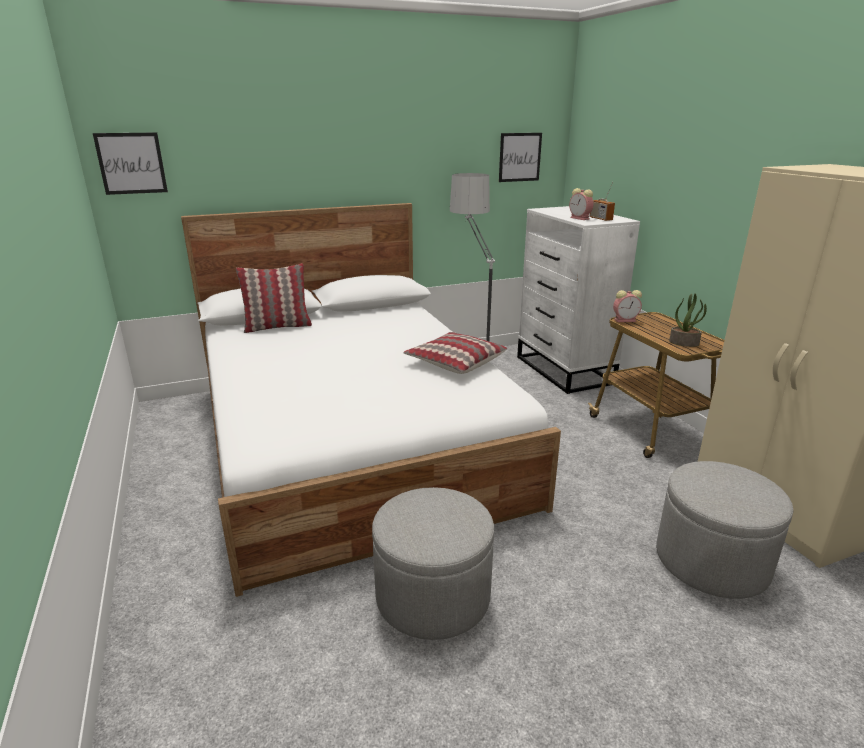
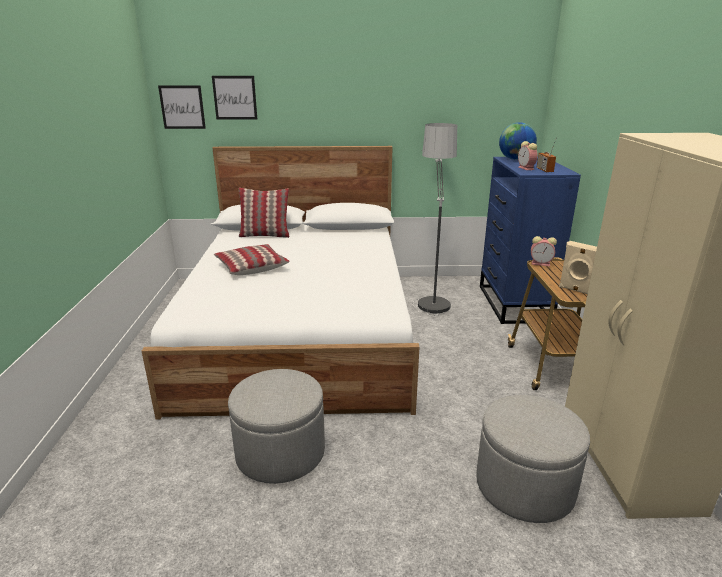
camera: 20 degrees right, 0 degrees up
(455, 362) = (368, 279): pillow -> pillow (251, 267)
(520, 157) = (497, 110): picture -> picture (235, 97)
(554, 210) = (515, 159): none -> globe
(564, 370) = (514, 304): white dresser -> blue dresser
(684, 343) = (576, 290): potted plant -> beige speaker

